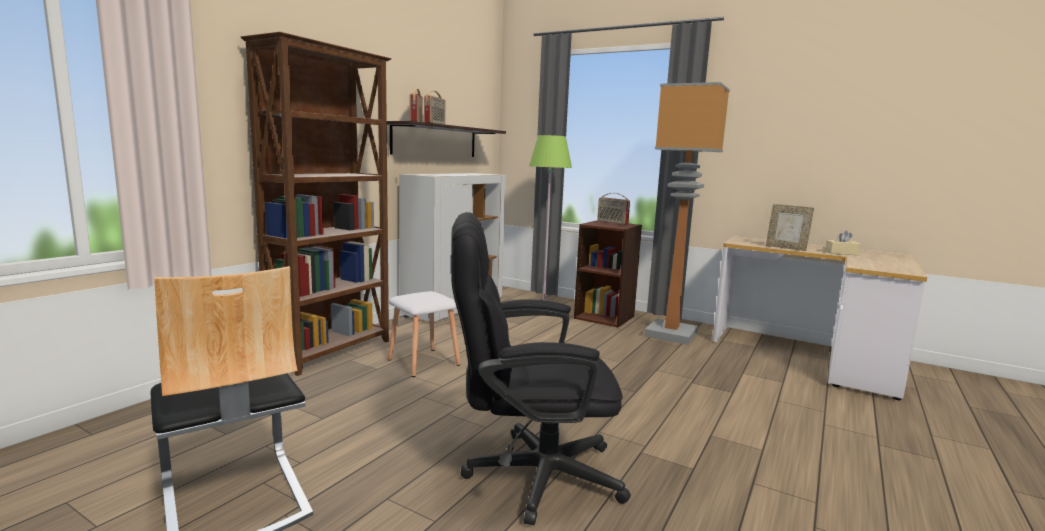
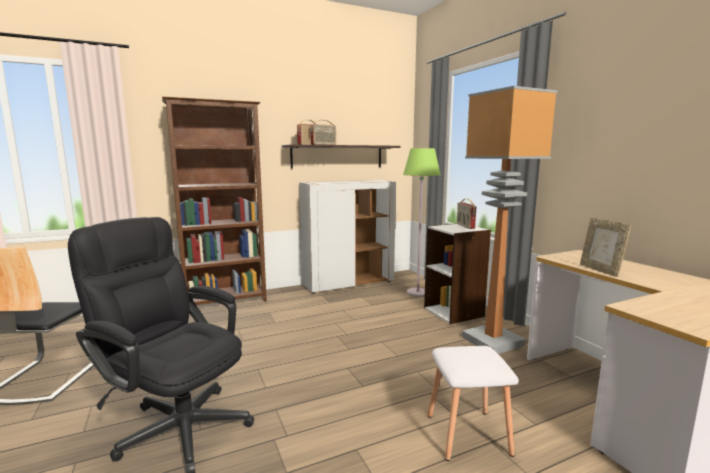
camera: 35 degrees right, 0 degrees up
(422, 362) = (260, 320): white stool -> white stool (466, 433)
(604, 317) = (454, 312): brown bookcase -> white bookcase
(841, 253) = (669, 286): beige tissue box -> none

